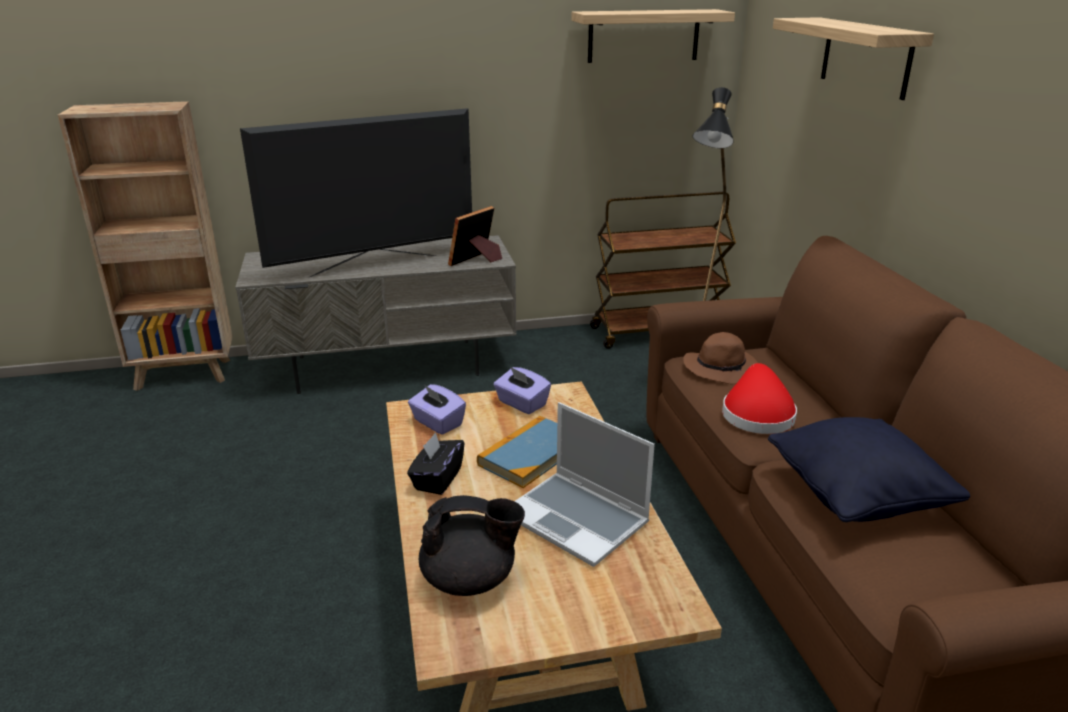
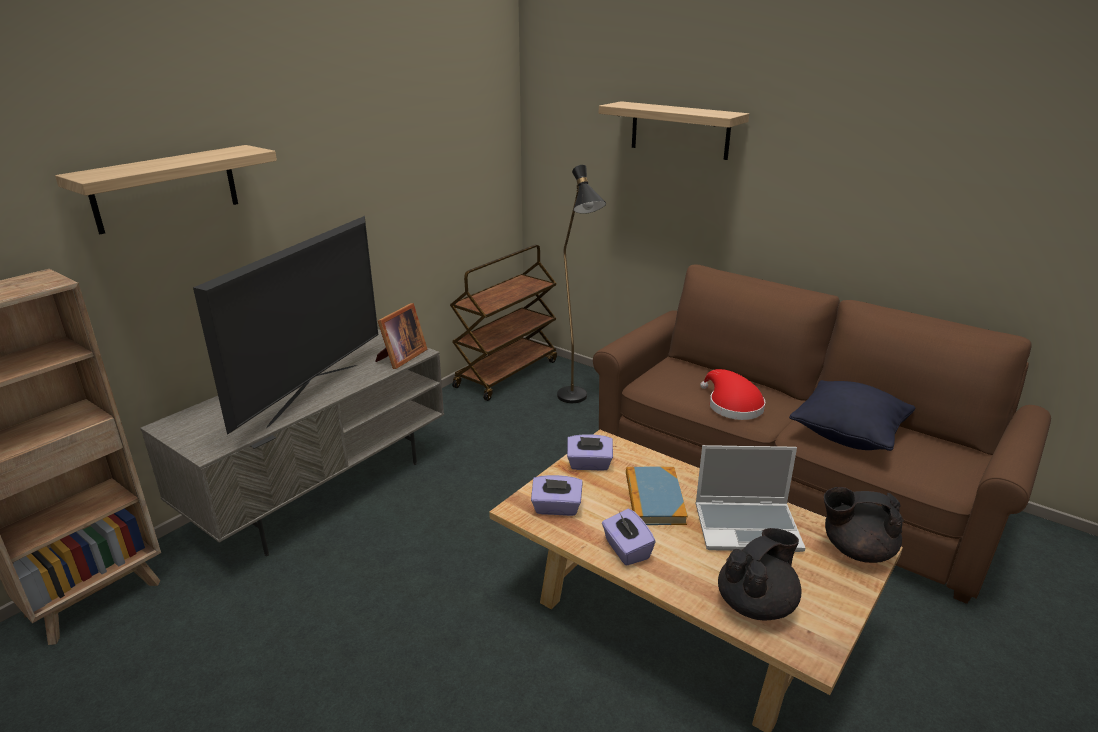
camera: 40 degrees left, 0 degrees up
(437, 479) = (626, 550): black tissue box -> purple tissue box
(477, 260) = (400, 358): picture frame -> picture frame turned 150 degrees counterclockwise
(643, 36) = (459, 125): shelf -> shelf (166, 188)
(657, 599) = (856, 550): none -> black teapot
(721, 368) = (668, 382): brown hat -> none

